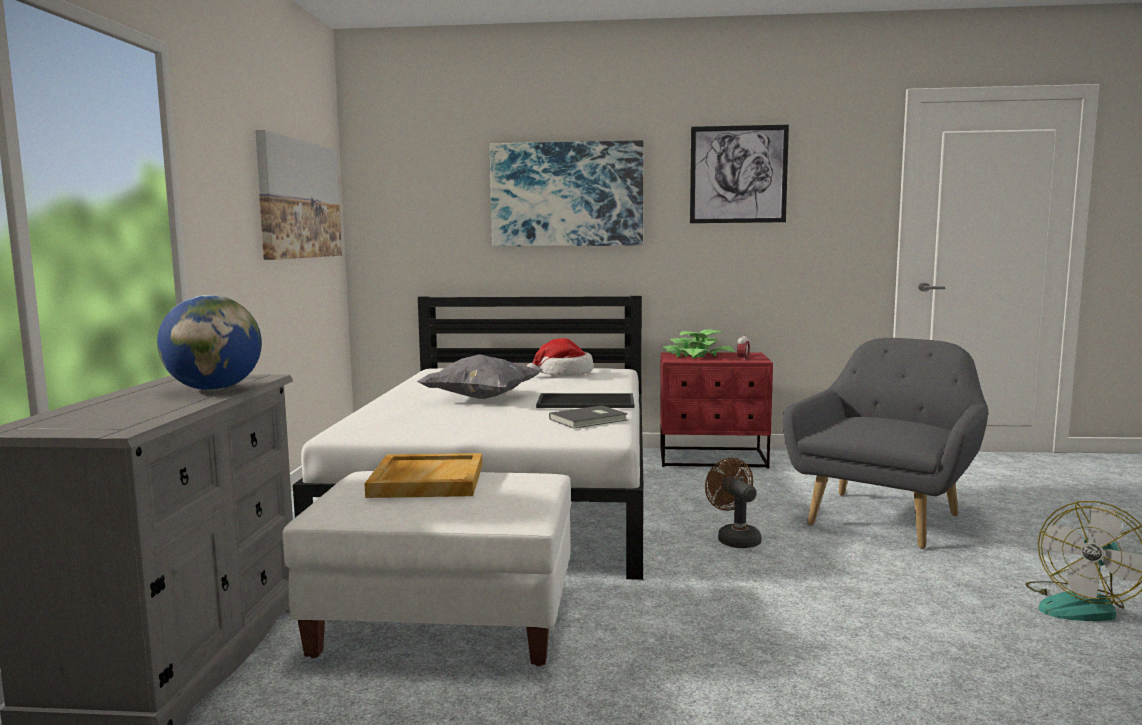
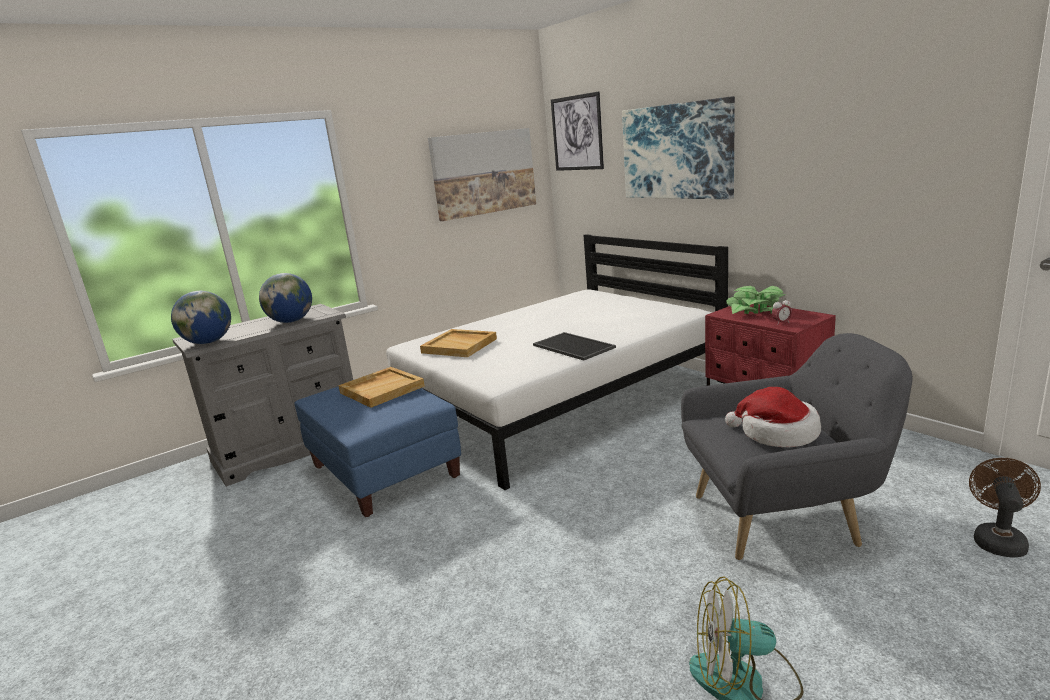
camera: 50 degrees right, 10 degrees up
(123, 423) = (208, 342): none -> globe
(435, 421) = (460, 345): none -> beige tray
(444, 620) = (384, 471): white ottoman -> blue ottoman
(480, 398) = (533, 328): grey pillow -> none
(563, 373) = (637, 311): hat -> hat (776, 433)
(590, 420) = (530, 365): grey book -> none
(734, 538) = (618, 485): brown fan -> brown fan (997, 539)
(738, 174) = (822, 124): picture -> picture (577, 133)

